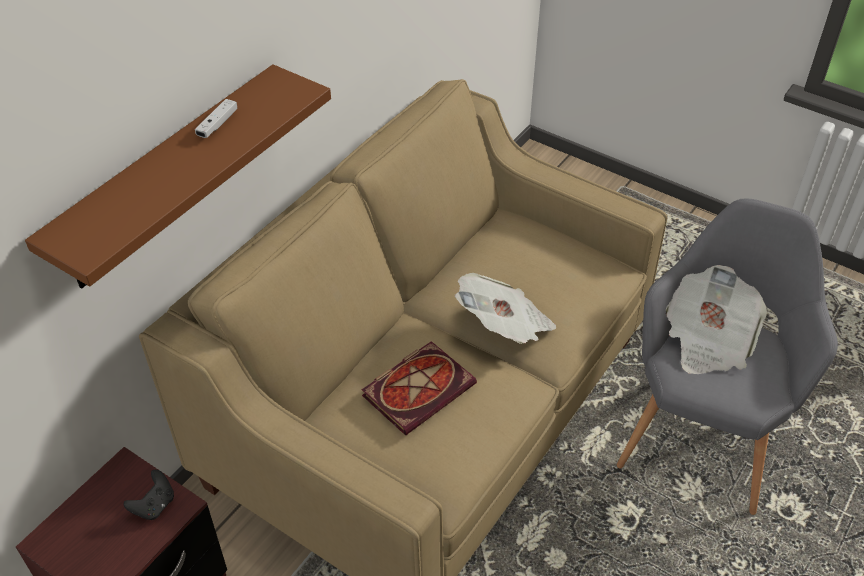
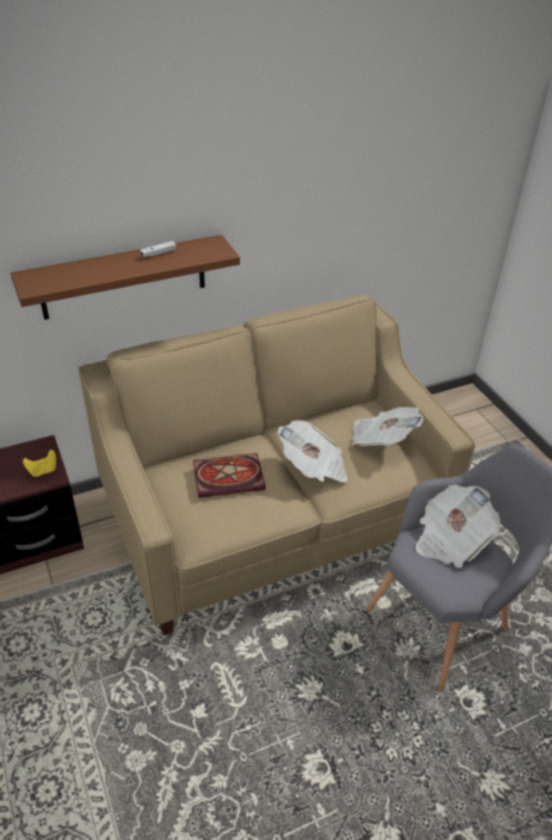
camera: 30 degrees right, 5 degrees down
(154, 505) = (43, 471): black game controller -> yellow game controller
(551, 256) = (381, 439): none -> newspaper

